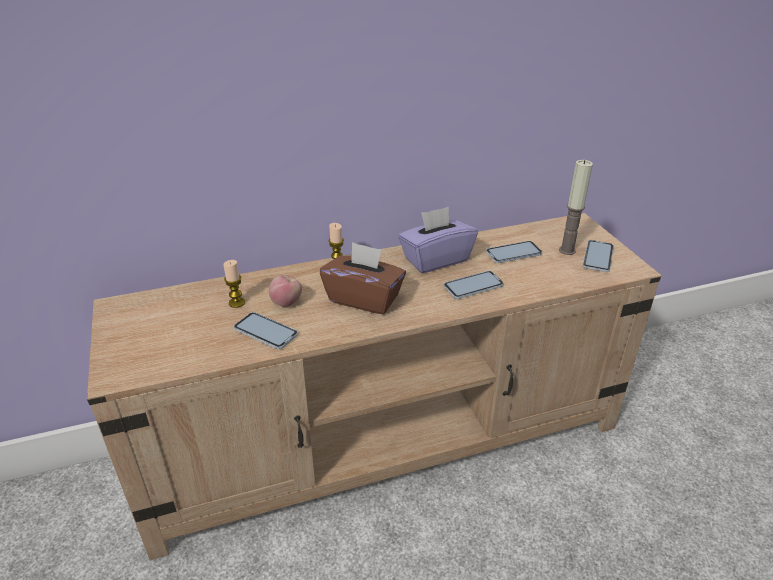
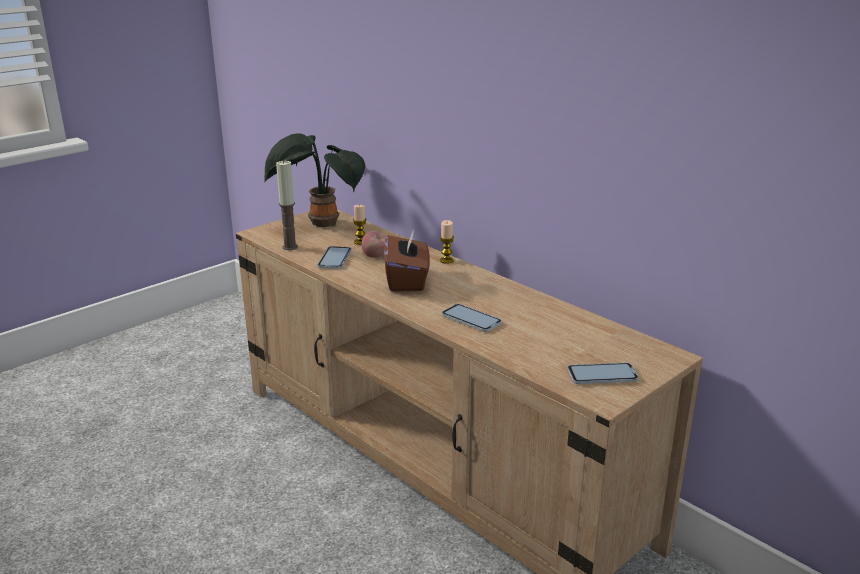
camera: 65 degrees right, 10 degrees down
(150, 318) = (320, 224): none -> potted plant
(435, 259) = (498, 296): purple tissue box -> none
(513, 253) = (553, 329): phone -> none
(567, 250) = (594, 356): candle -> candle (290, 247)

